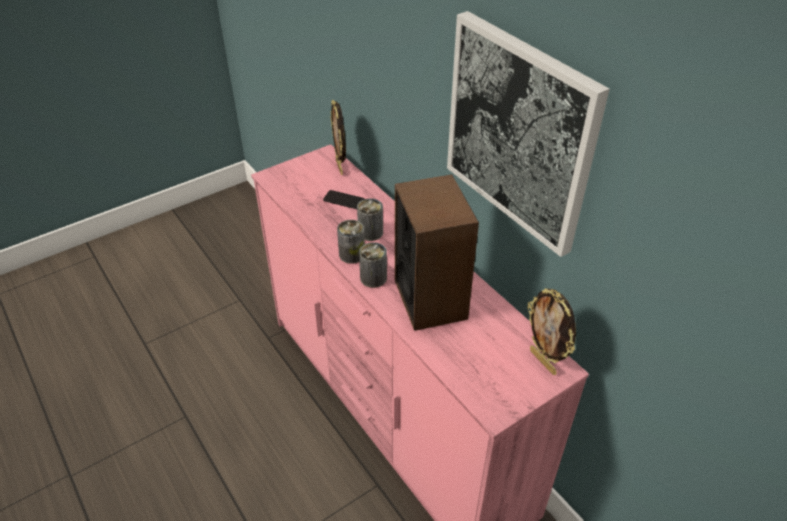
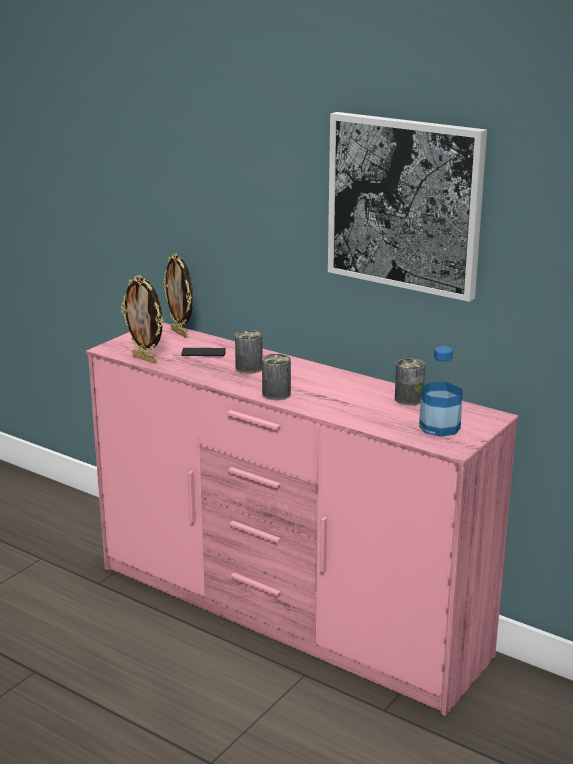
camera: 20 degrees left, 20 degrees down
(352, 254) = (242, 383): can -> can (409, 399)
(430, 299) = (343, 397): speaker -> none
(498, 372) = (439, 427): none -> bottle
(543, 362) = (474, 415): picture frame -> picture frame (145, 359)

